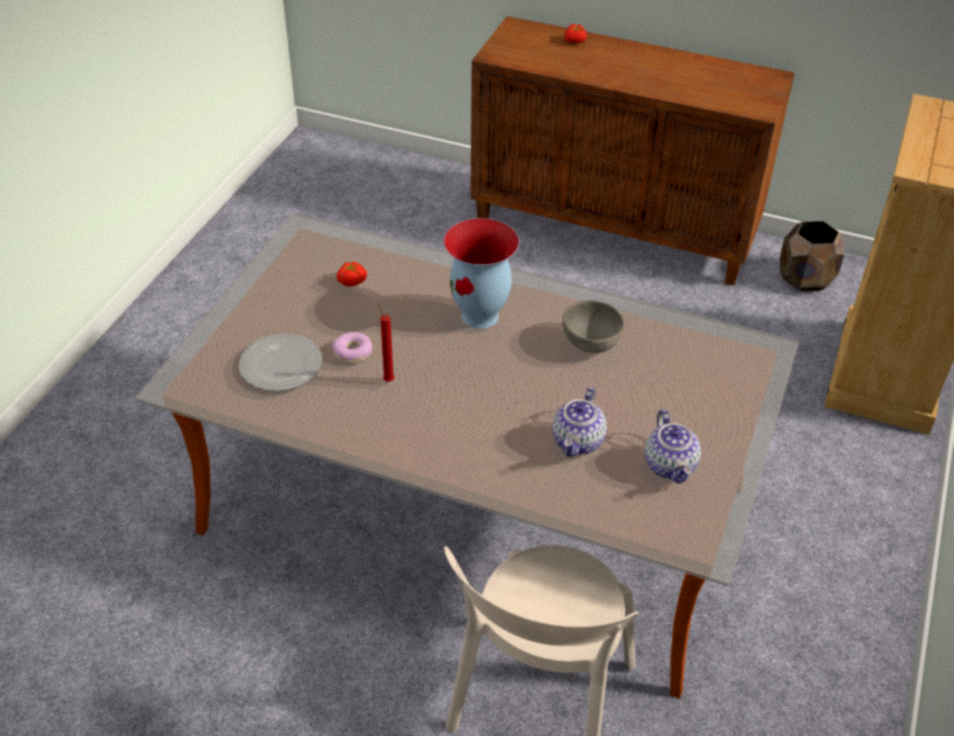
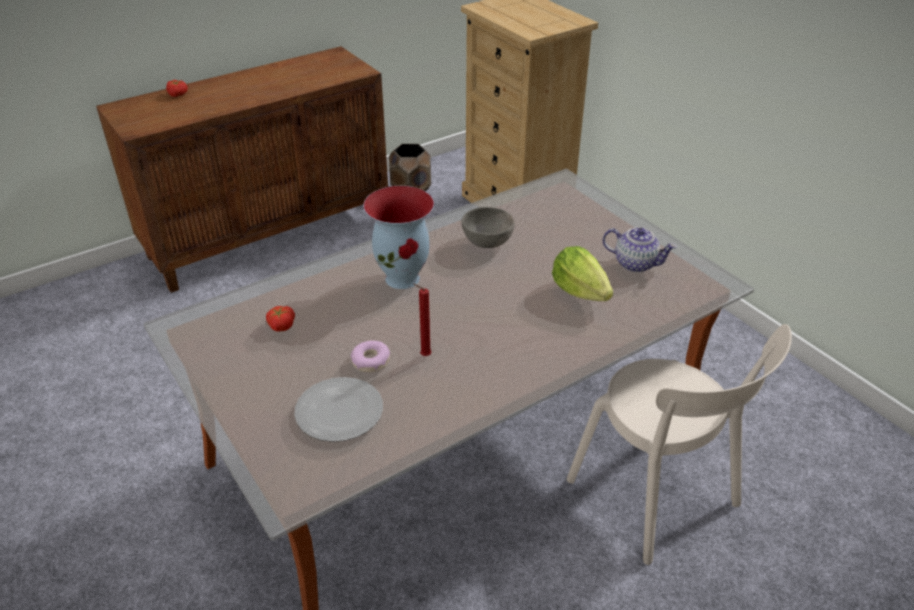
camera: 55 degrees left, 5 degrees down
(578, 442) = (580, 291): teapot -> lettuce

